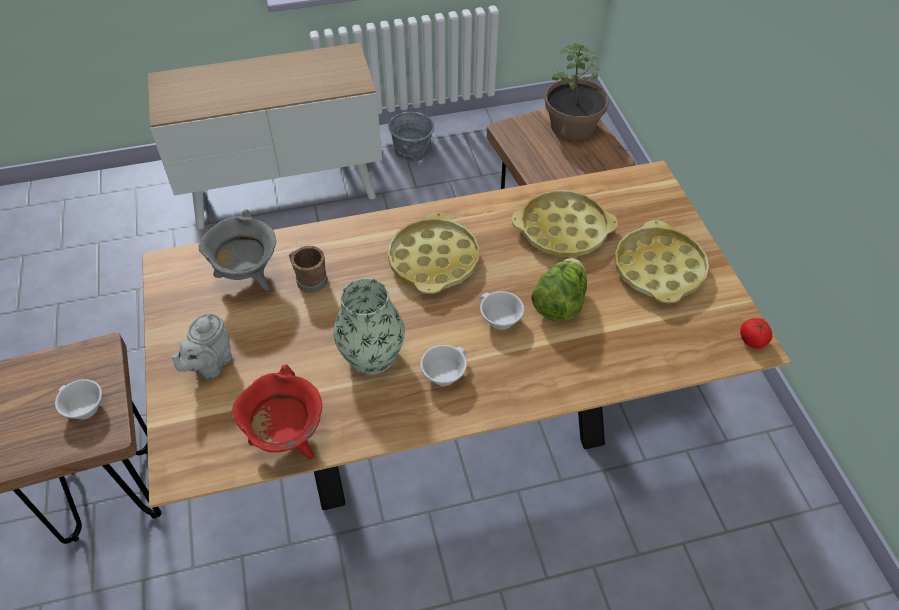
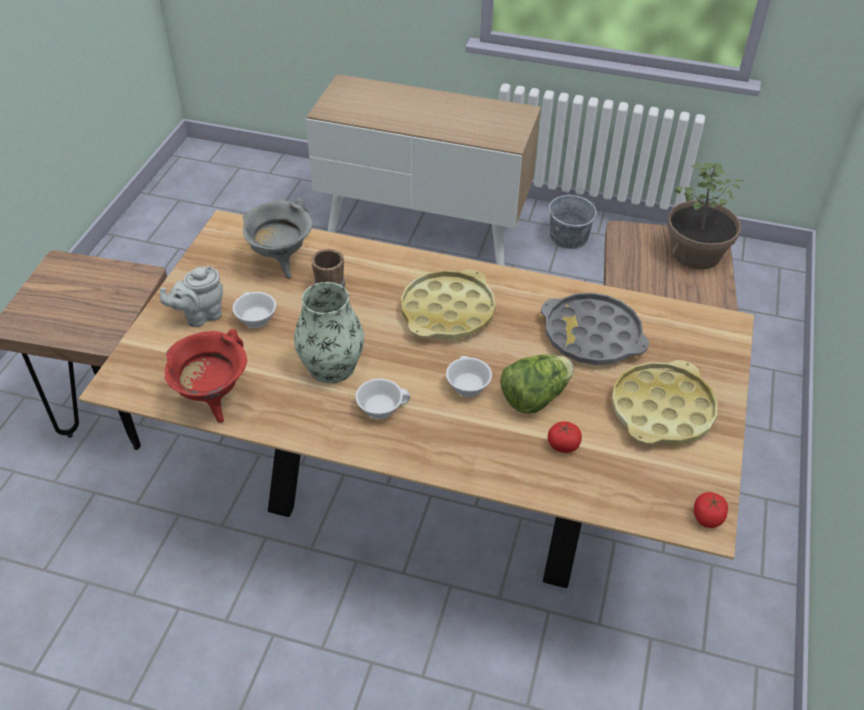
camera: 30 degrees right, 5 degrees down
(82, 408) = (98, 313): white cup -> white cup (254, 319)
(563, 230) = (592, 336): yellow tray -> grey tray
(611, 334) = (563, 445): none -> tomato

